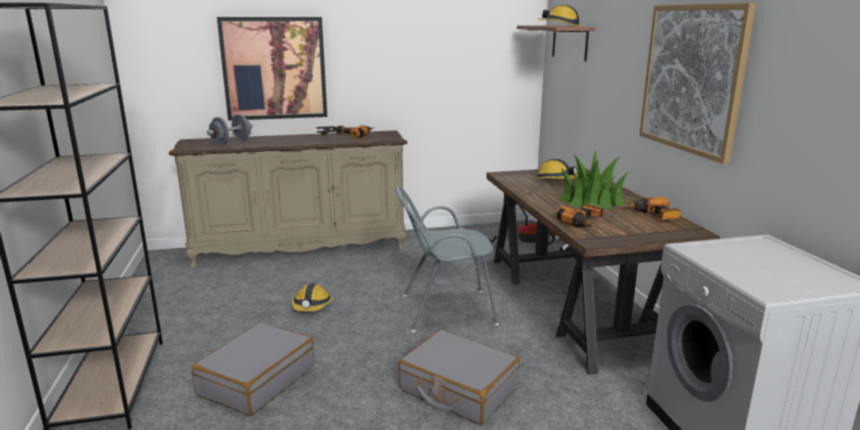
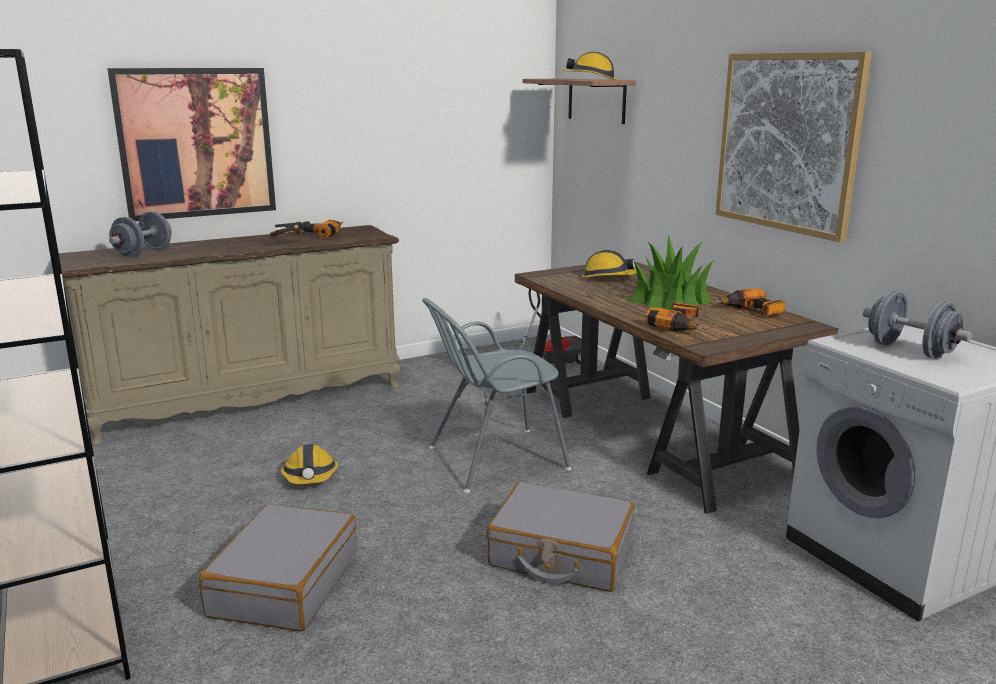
camera: 15 degrees left, 0 degrees up
(751, 261) = (910, 350): none -> grey dumbbell

